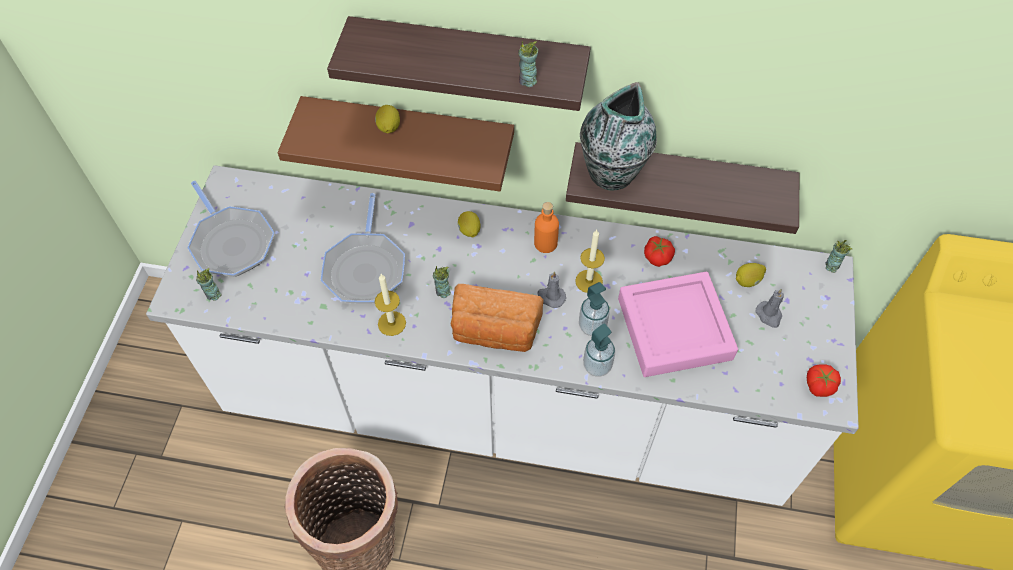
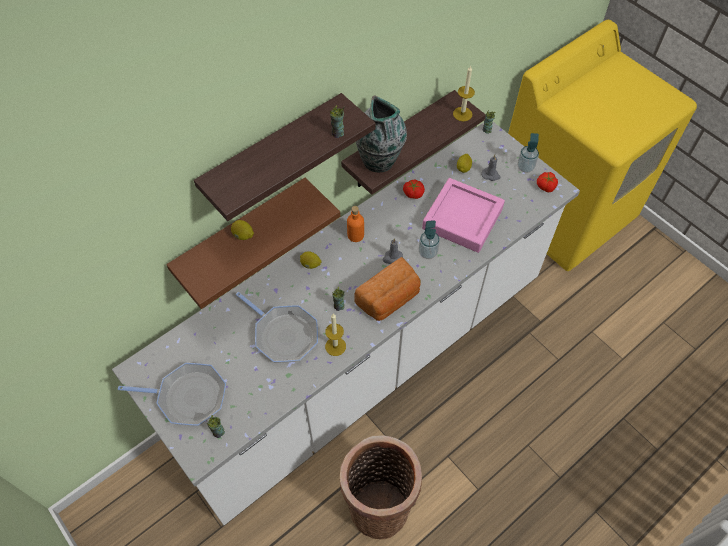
camera: 50 degrees left, 0 degrees up
(589, 281) = (399, 233): candle -> candle (462, 114)
(597, 366) = (453, 268): soap dispenser -> soap dispenser (525, 167)

